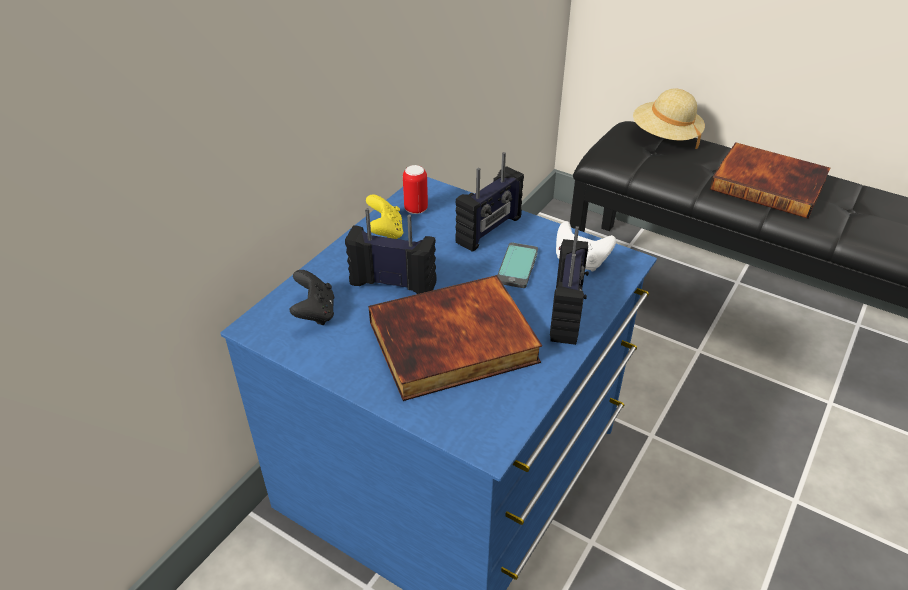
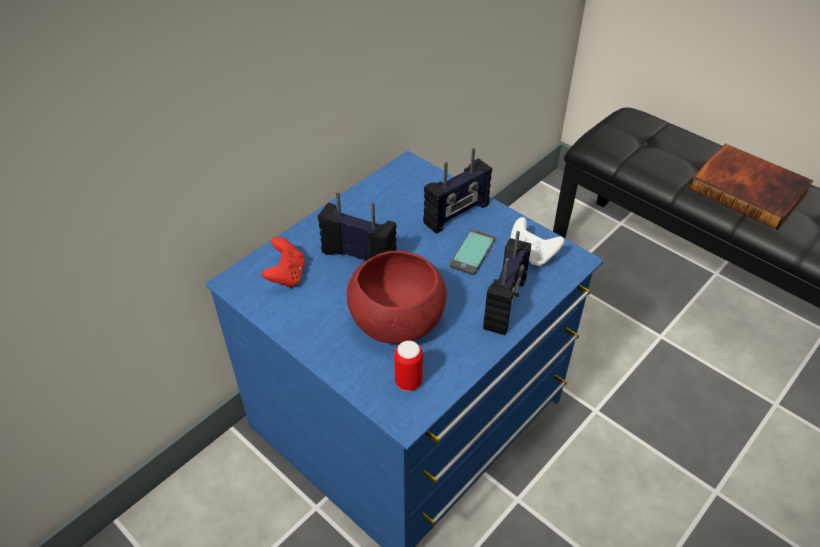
camera: 10 degrees right, 5 degrees up
(315, 313) = (286, 275): black game controller -> red game controller
(385, 233) = (364, 206): yellow game controller -> none
(416, 209) = (396, 186): can -> can (408, 382)
(453, 344) = (397, 320): book -> red bowl
(665, 136) = (660, 128): beige hat -> none

